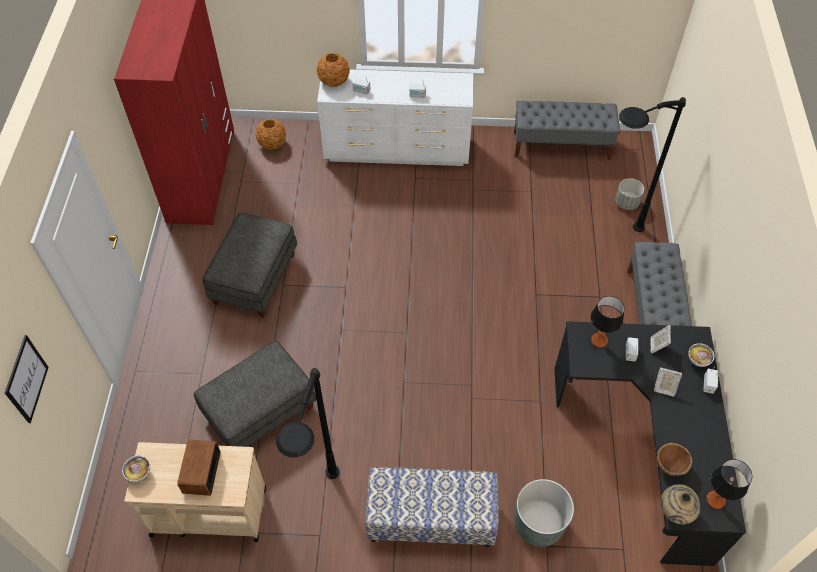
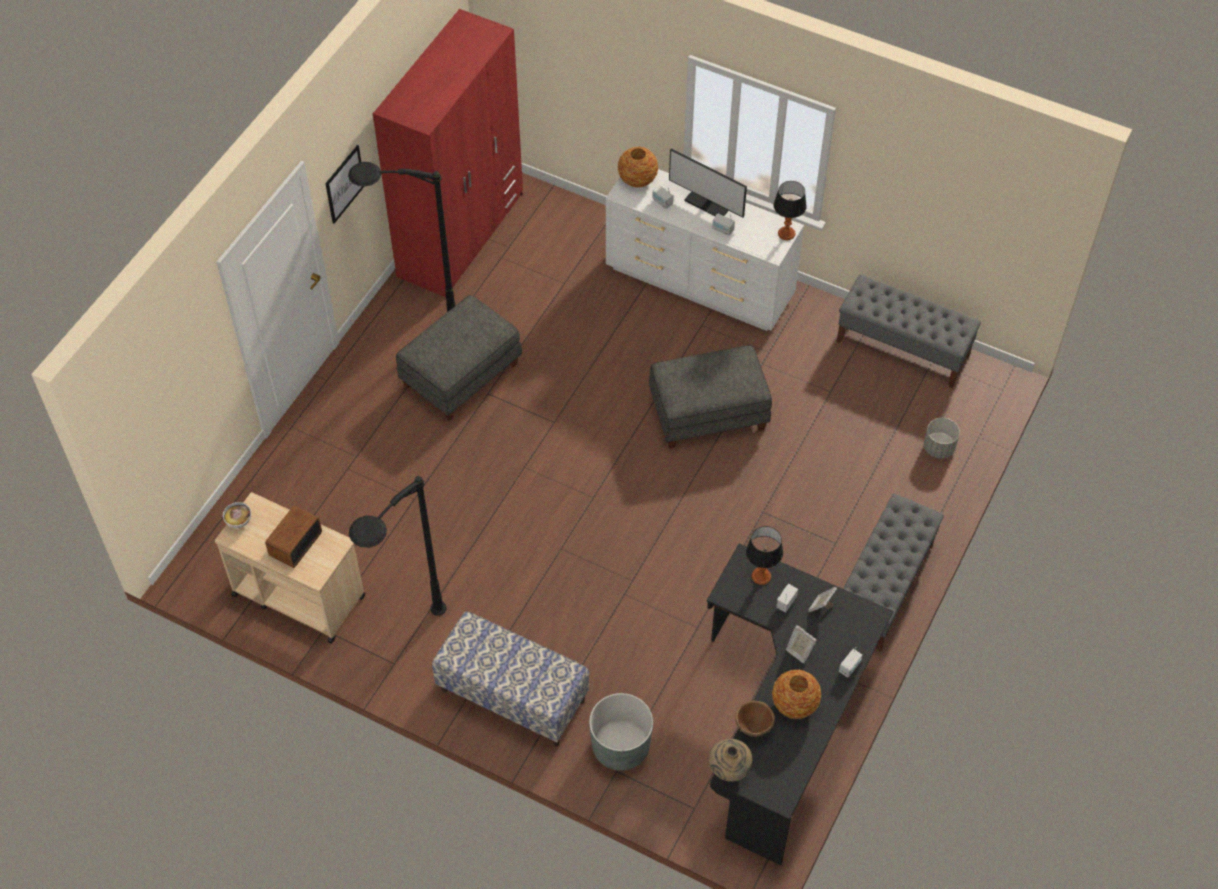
camera: 25 degrees right, 0 degrees up
(26, 379) = (167, 387): picture -> picture (344, 184)
(260, 412) = (396, 519): grey ottoman -> grey ottoman (708, 414)
(272, 143) = (559, 224): vase -> vase (795, 704)
(395, 81) = (708, 203): none -> monitor
(608, 242) = (886, 485): black floor lamp -> black floor lamp (406, 321)
(698, 360) = (855, 639): bowl -> none
(716, 500) = (779, 777): table lamp -> table lamp (786, 234)

